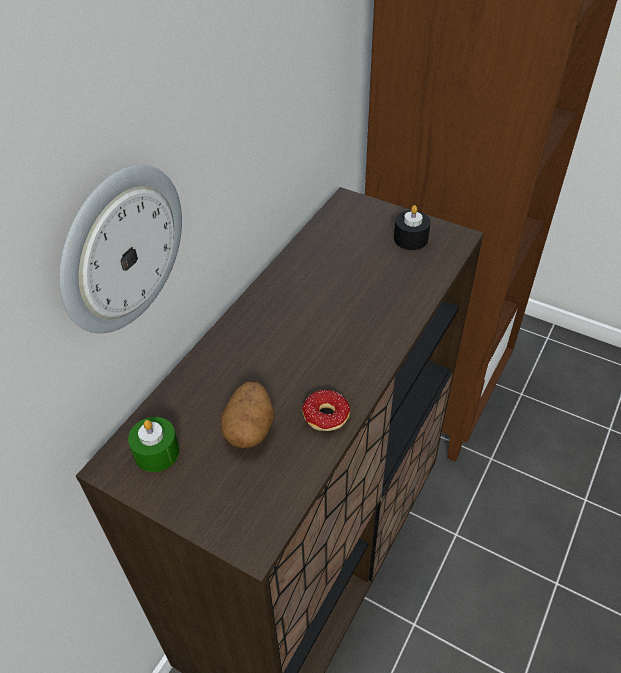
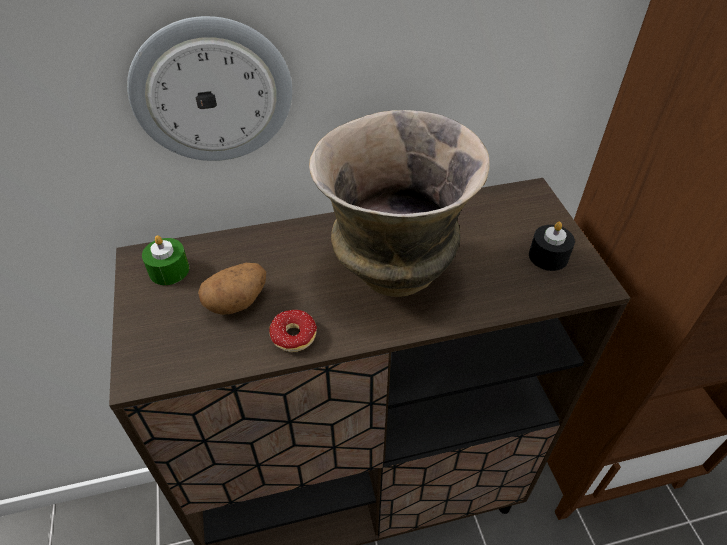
camera: 45 degrees right, 0 degrees up
(332, 322) = (392, 274): none -> vase

